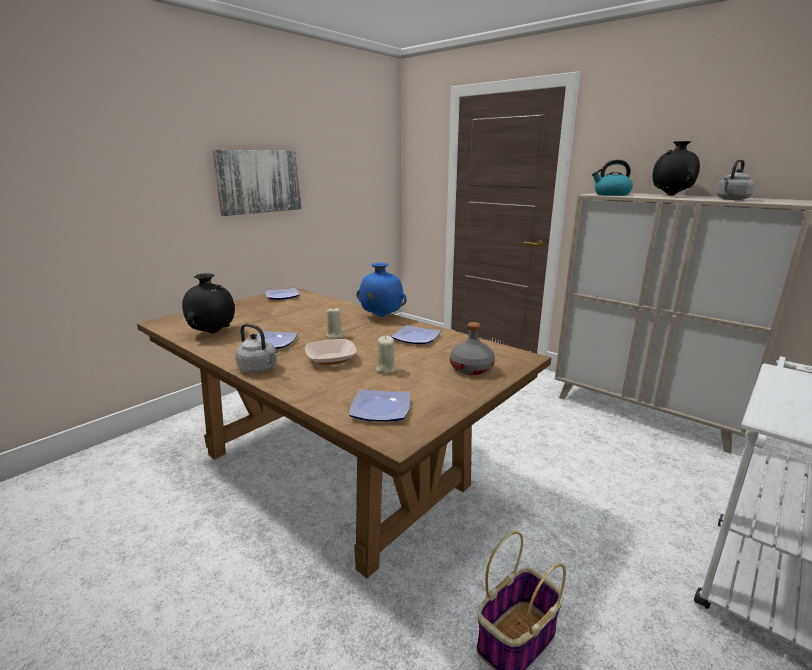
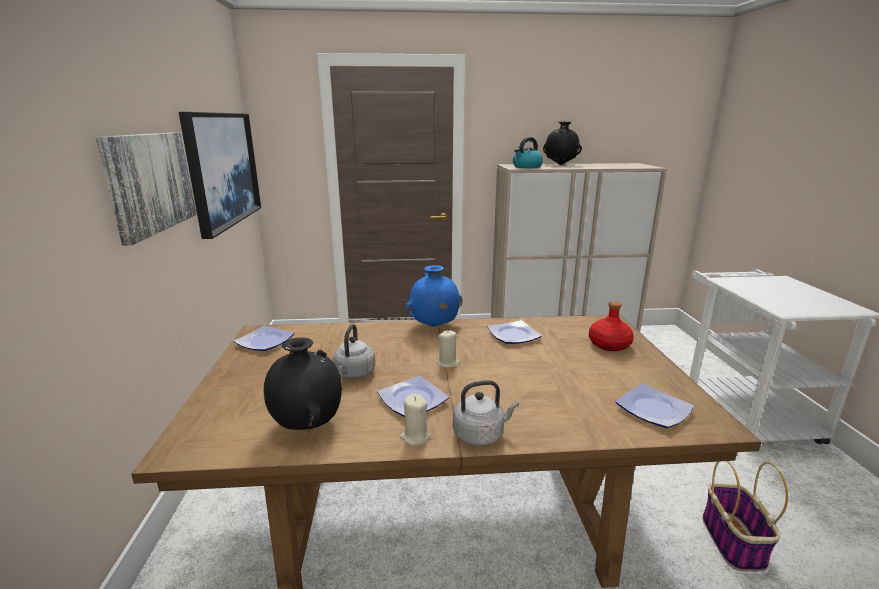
camera: 45 degrees left, 0 degrees up
(331, 359) = (508, 388): bowl -> none
(353, 182) = (223, 169): none -> picture
(385, 369) = (568, 374): beige candle -> beige candle (415, 437)
(472, 368) = (609, 344): grey bottle -> red bottle
(731, 199) = (609, 166): grey kettle -> grey kettle (354, 374)

